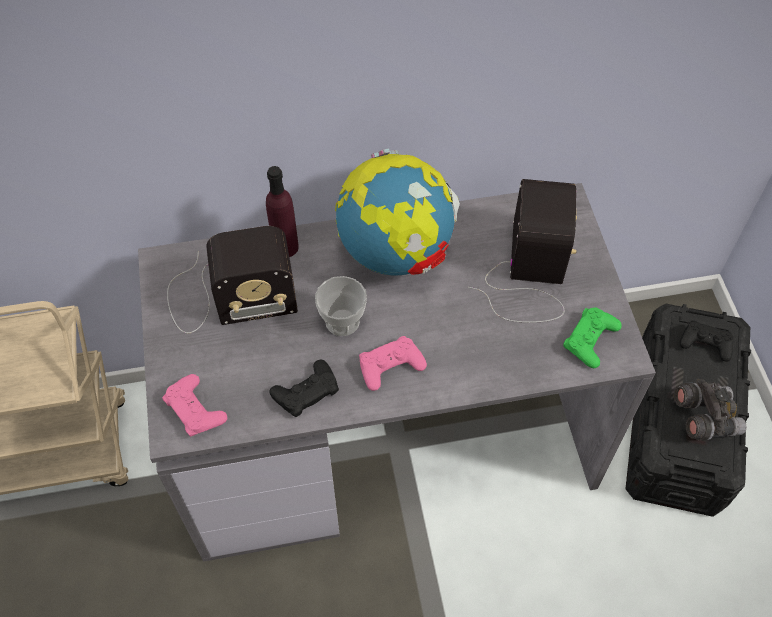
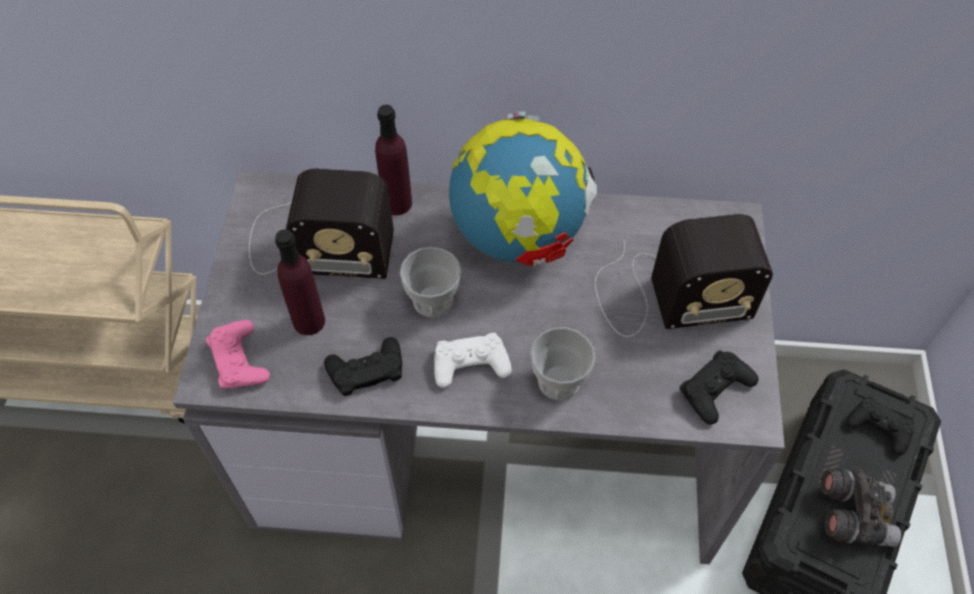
camera: 15 degrees right, 0 degrees up
(244, 363) = (309, 321): none -> purple bottle
(390, 366) = (470, 364): pink game controller -> white game controller
(466, 363) = (559, 381): none -> cup
(530, 274) = (666, 295): radio -> radio turned 60 degrees clockwise
(590, 340) = (716, 389): green game controller -> black game controller

